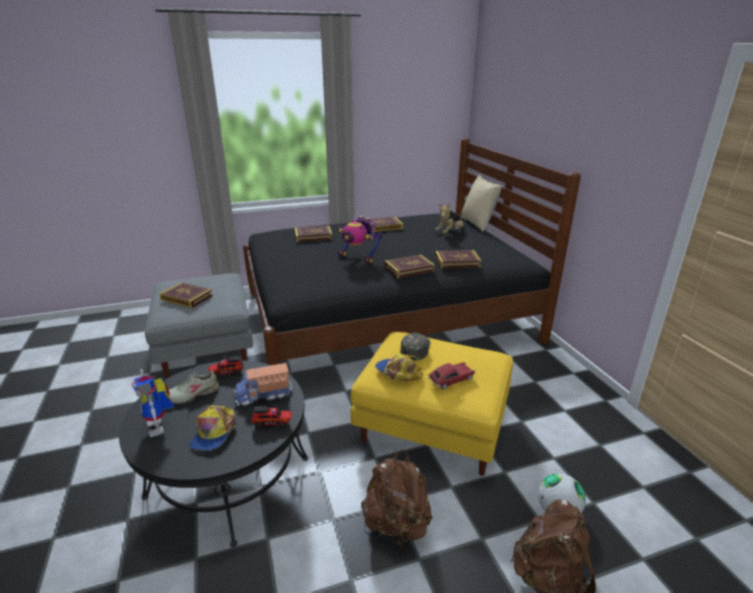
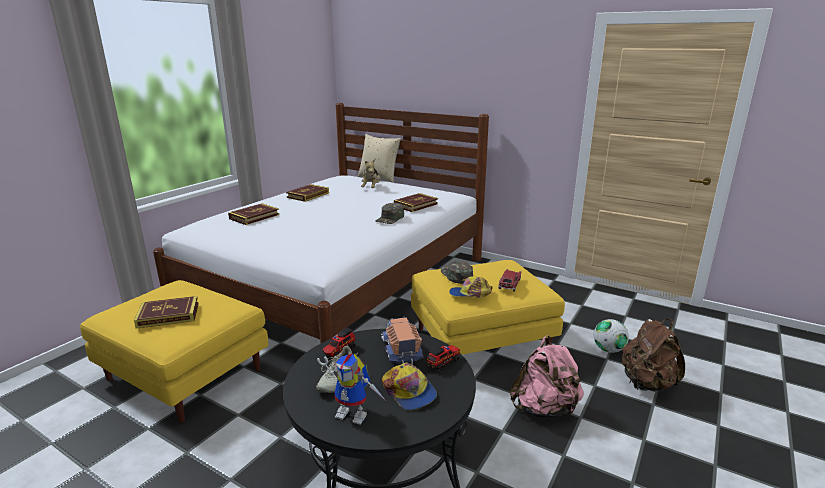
camera: 40 degrees left, 5 degrees down
(207, 346) = (186, 374): grey ottoman -> yellow ottoman
(263, 395) = (400, 350): toy truck -> toy truck turned 135 degrees clockwise
(358, 258) = (334, 221): toy robot -> none
(386, 316) = (339, 282): black bed -> white bed
(396, 526) = (544, 409): brown backpack -> pink backpack
(409, 269) = (390, 218): book -> green cap

